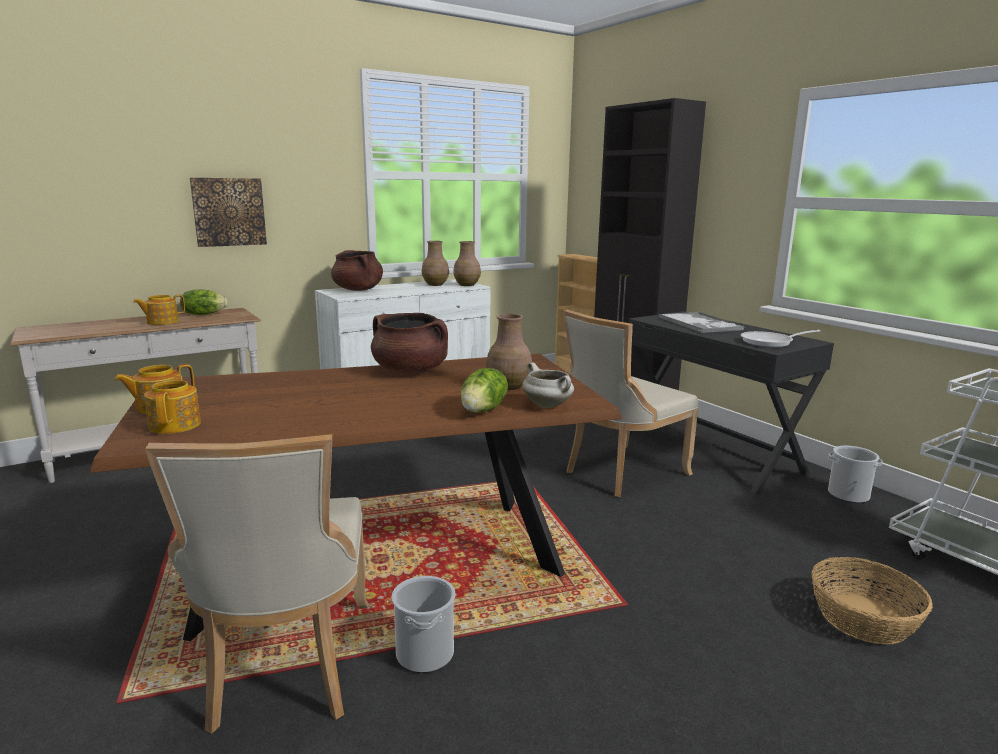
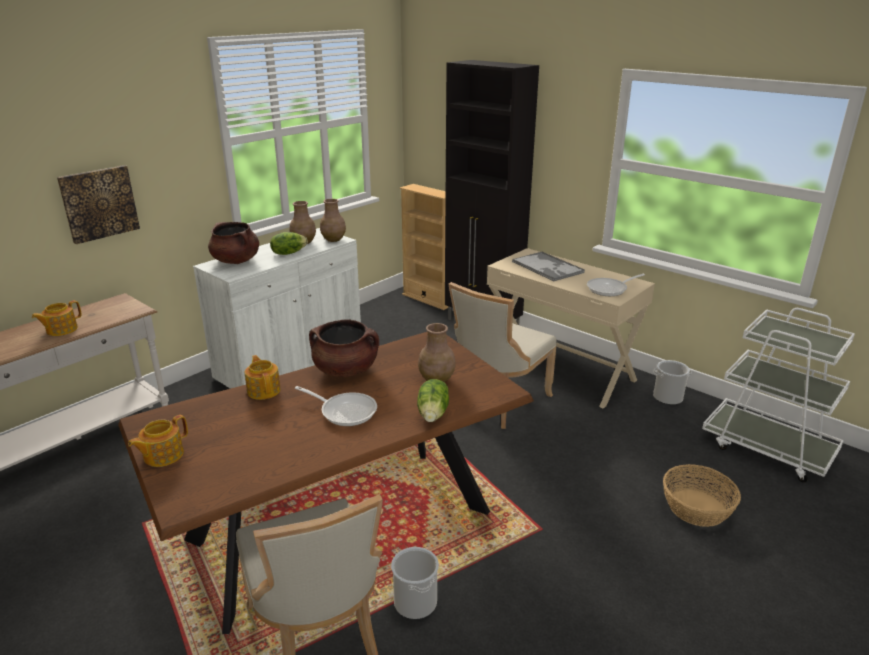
camera: 15 degrees left, 10 degrees up
(176, 425) = (197, 476): teapot -> teapot (264, 390)
(203, 314) = (93, 310): lettuce -> lettuce (288, 253)
(382, 398) = (345, 411): none -> frying pan
(548, 405) = (479, 400): white cooking pot -> none
(710, 452) = (560, 369): black desk -> beige desk

